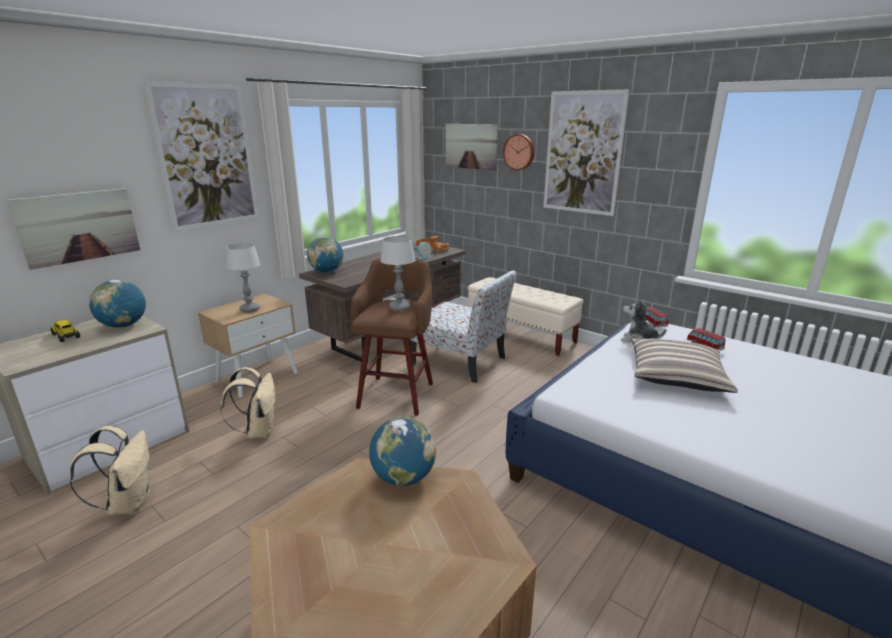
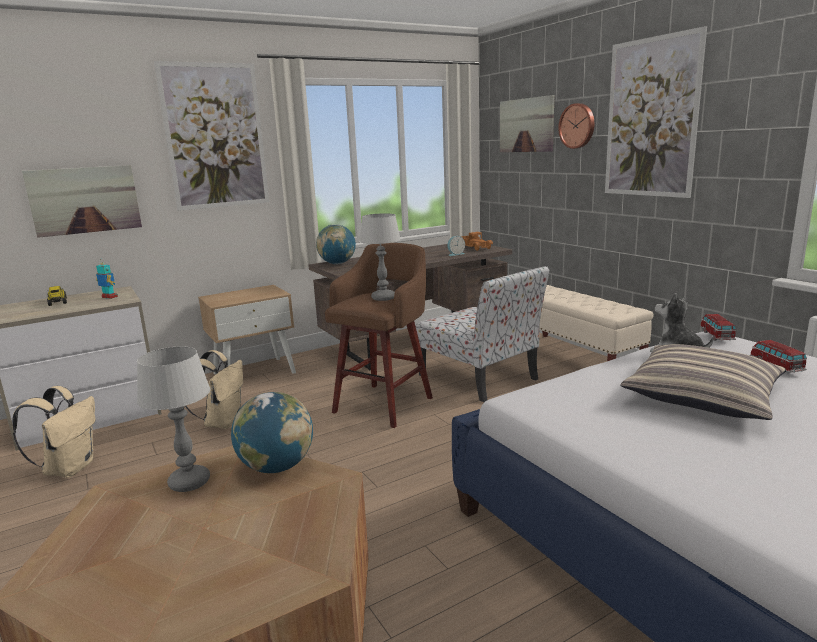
camera: 20 degrees right, 5 degrees down
(123, 326) = (109, 297): globe -> toy robot
(249, 309) = (245, 297): table lamp -> table lamp (188, 482)

